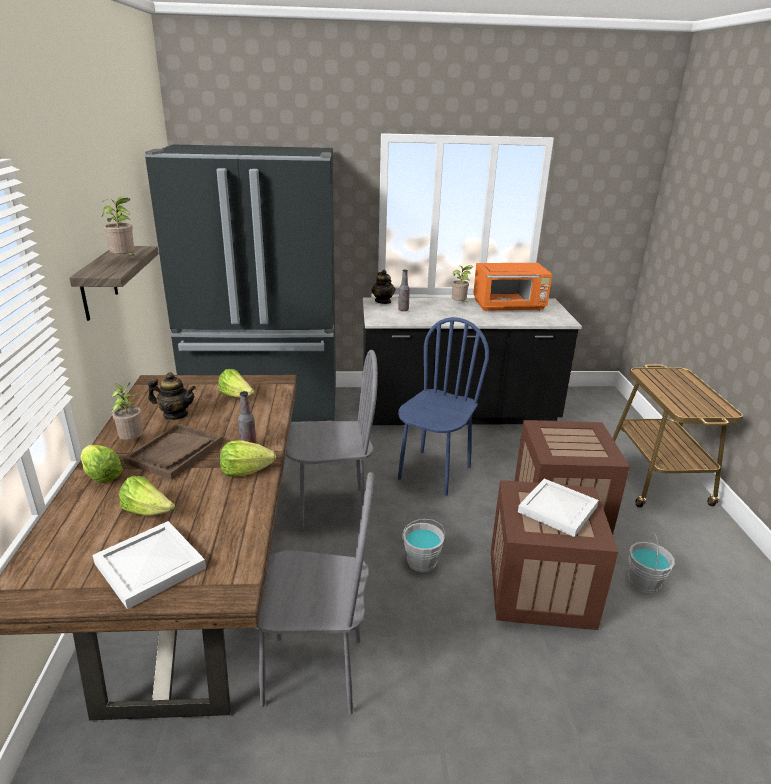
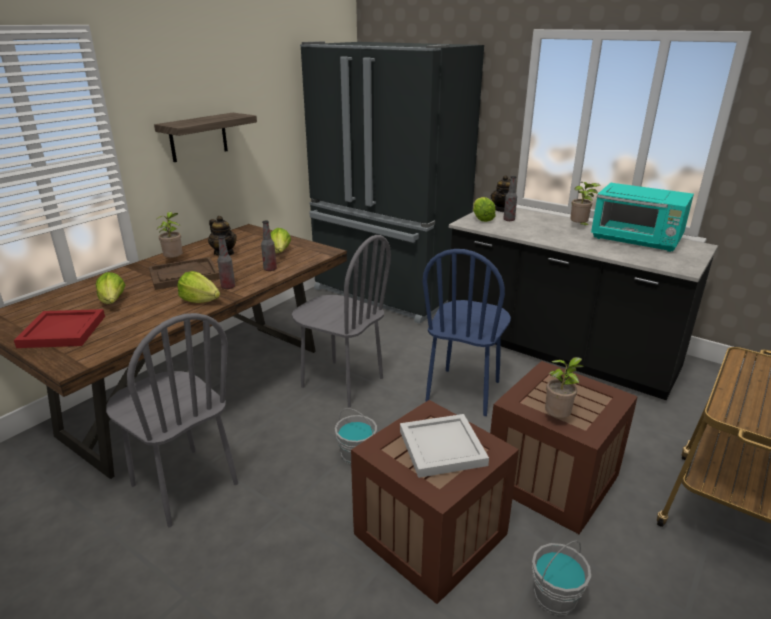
camera: 40 degrees right, 0 degrees up
(101, 476) = (128, 274): lettuce -> lettuce (482, 219)
(125, 260) = (210, 120): potted plant -> potted plant (558, 418)
(149, 567) = (61, 332): white tray -> red tray
(257, 415) = (270, 269): none -> bottle
(434, 472) = (464, 391): blue chair -> blue chair turned 135 degrees clockwise
(509, 306) = (636, 240): orange microwave -> turquoise microwave

